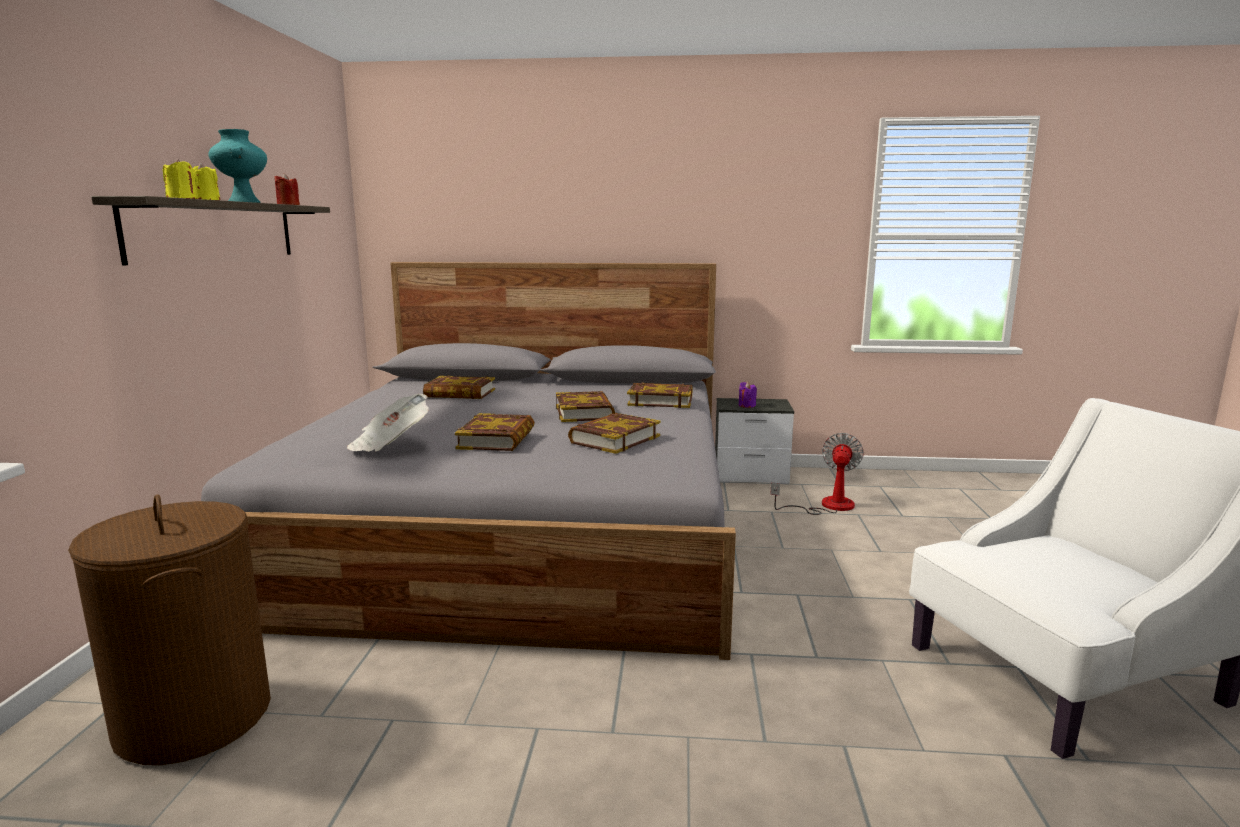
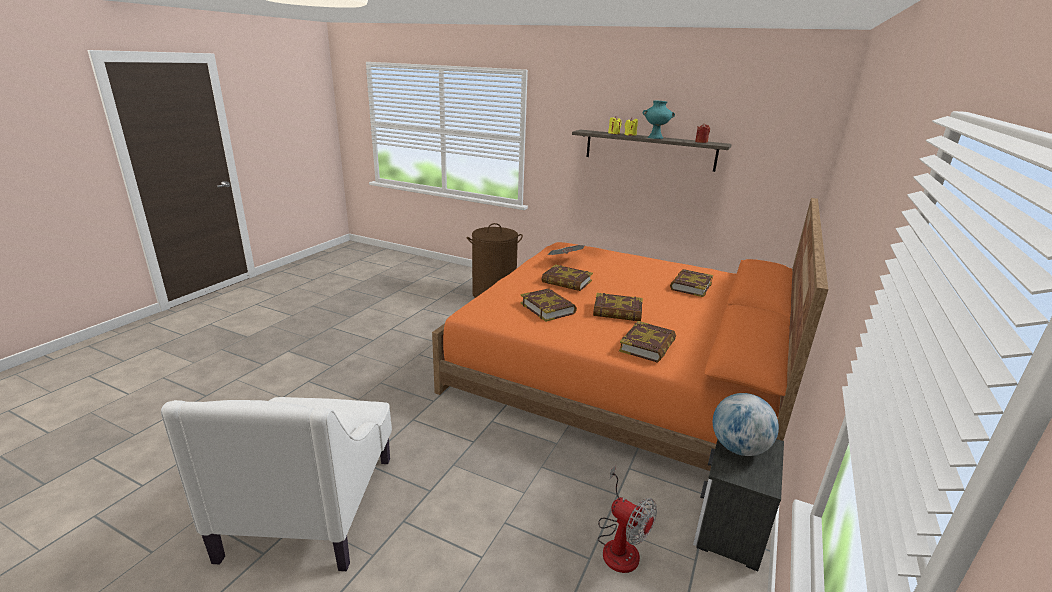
camera: 110 degrees right, 10 degrees up
(521, 528) = (624, 367): grey bed -> orange bed
(746, 405) = (738, 448): purple candle -> globe

